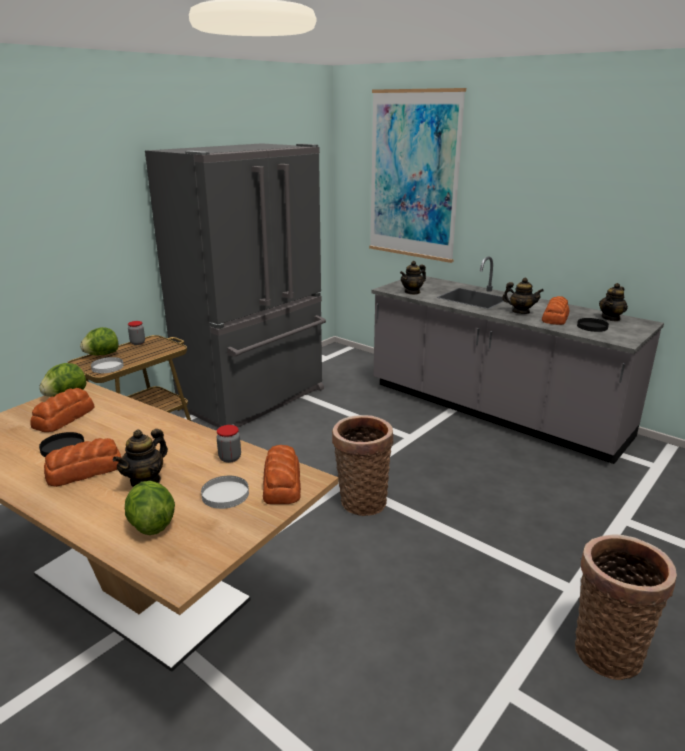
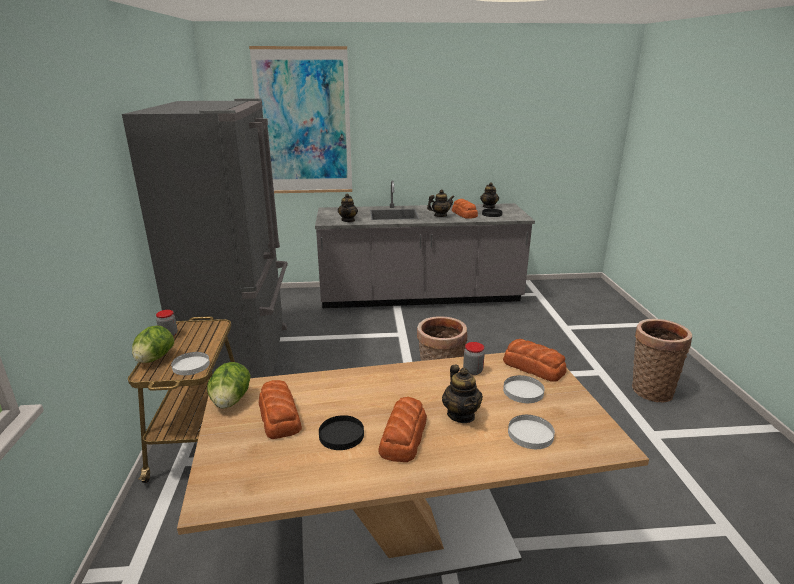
camera: 45 degrees left, 0 degrees up
(151, 524) = (531, 434): lettuce -> white plate

